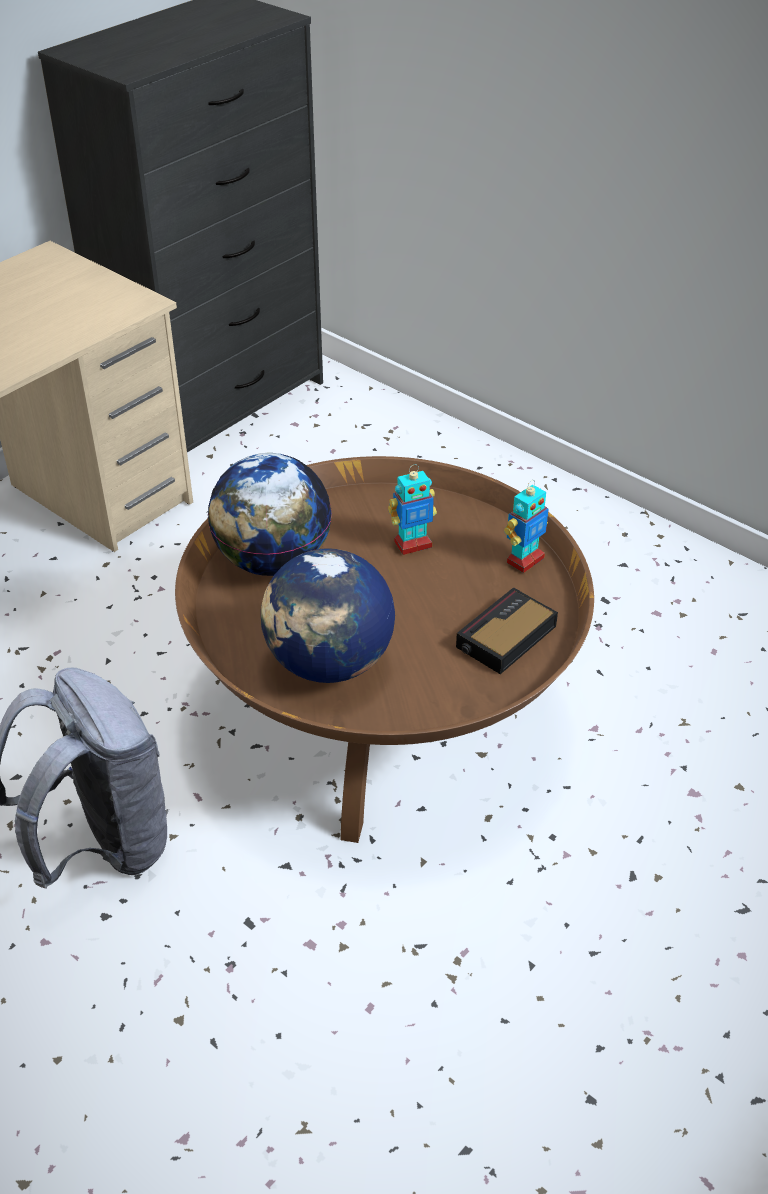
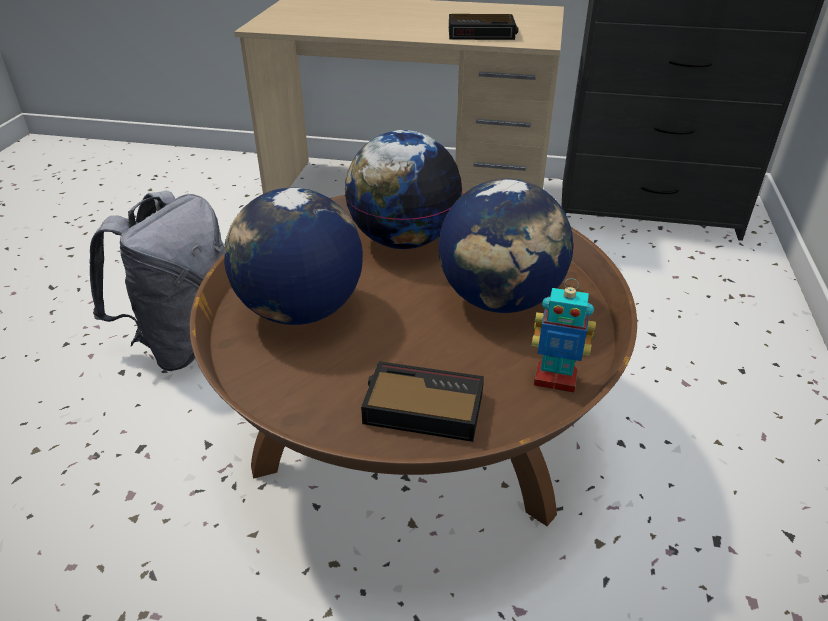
camera: 60 degrees right, 5 degrees down
(73, 322) = (482, 33): none -> alarm clock
(412, 544) = (500, 300): toy robot -> globe

